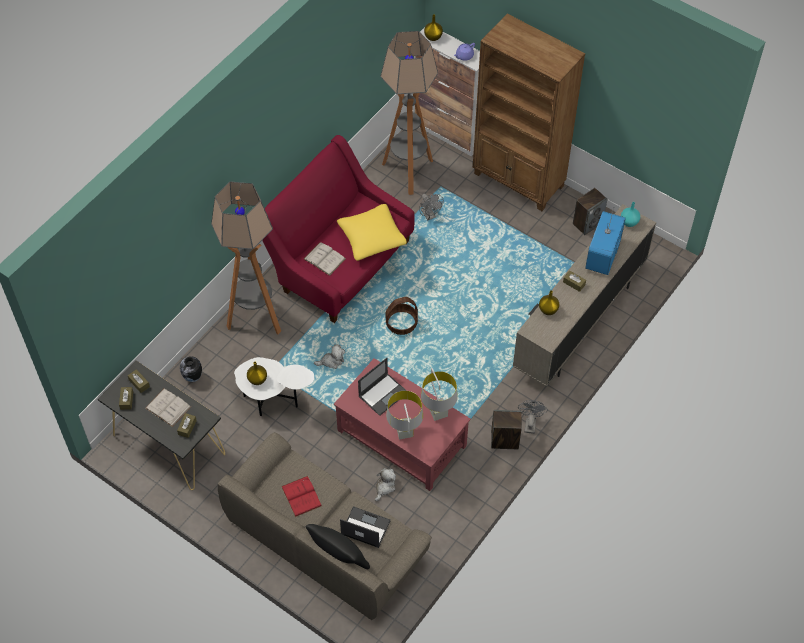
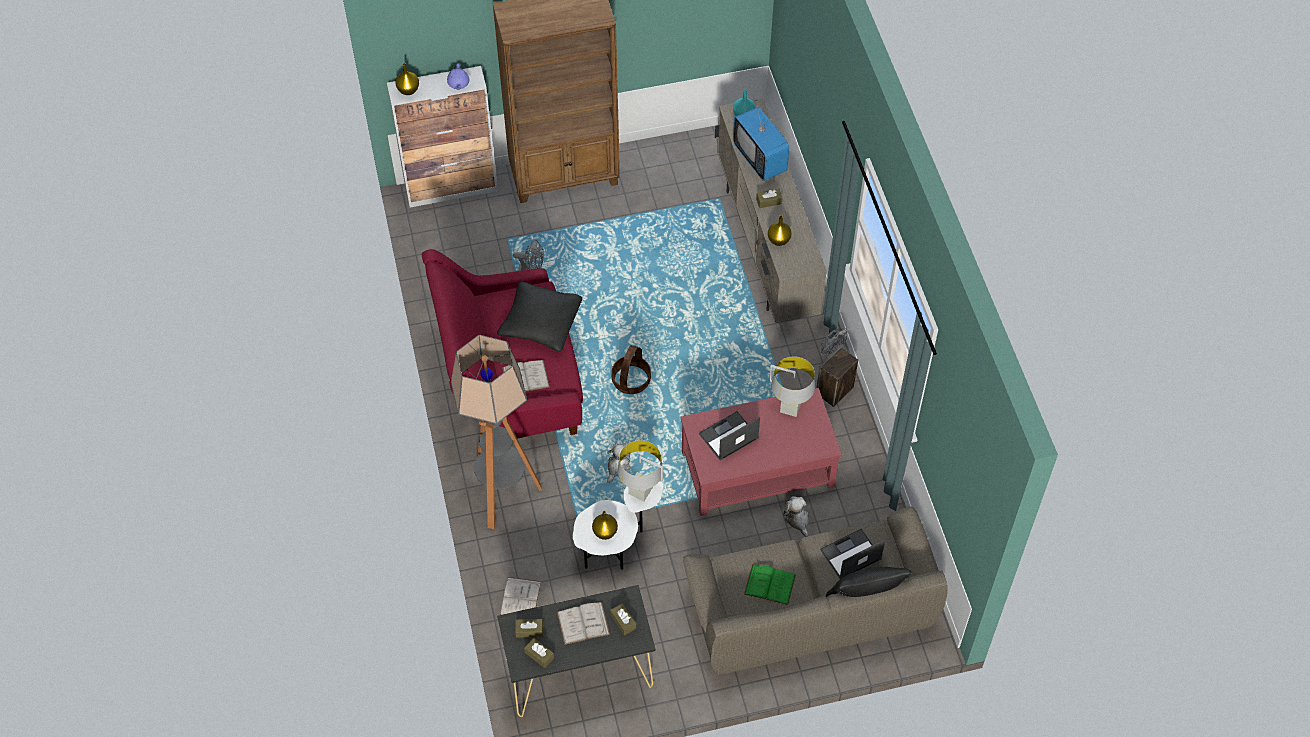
camera: 50 degrees left, 0 degrees up
(193, 378) = (520, 599): vase -> white book
(301, 496) = (770, 584): red book -> green book
(371, 238) = (540, 323): yellow pillow -> black pillow
(383, 394) = (728, 436): laptop -> laptop turned 120 degrees counterclockwise
(404, 433) = (786, 449): grey table lamp -> grey table lamp (640, 492)
(408, 172) = (463, 252): floor lamp -> none
(587, 223) = (666, 161): speaker -> none

